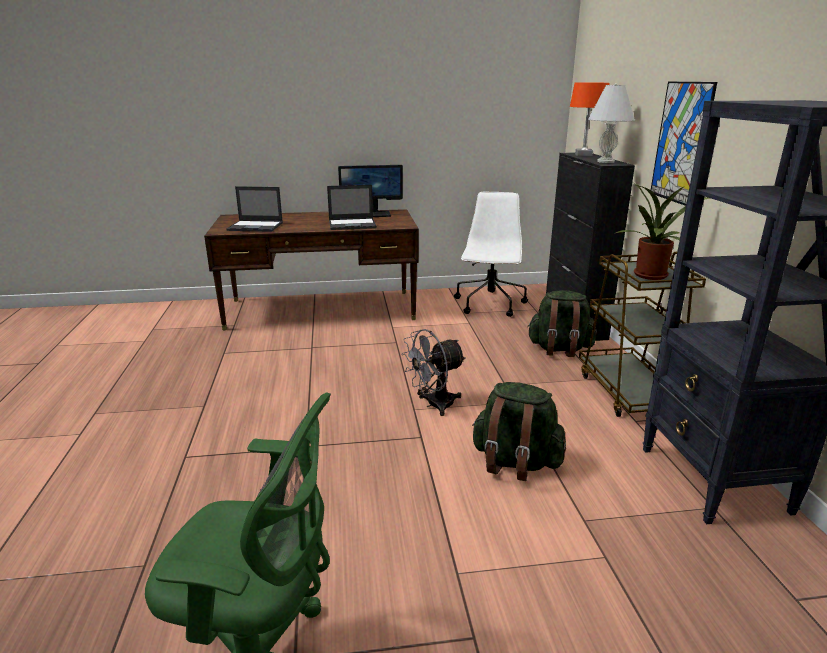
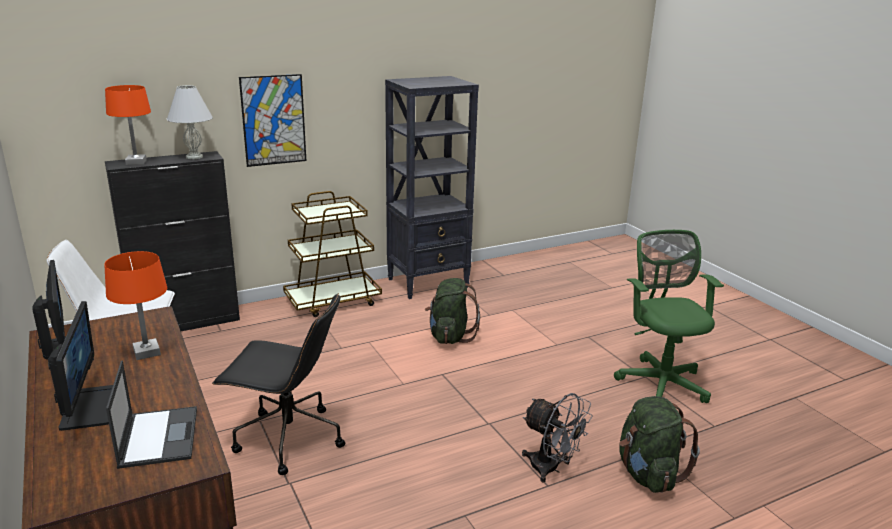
camera: 110 degrees left, 0 degrees up
(303, 218) = (88, 407): none -> monitor
(353, 224) = (146, 352): laptop -> orange table lamp
(363, 350) = (287, 439): none -> black office chair
(434, 405) = (391, 375): grey fan -> grey fan (551, 469)
(559, 349) = (259, 328): green backpack -> green backpack (648, 474)
(651, 276) = (336, 211): potted plant -> none

